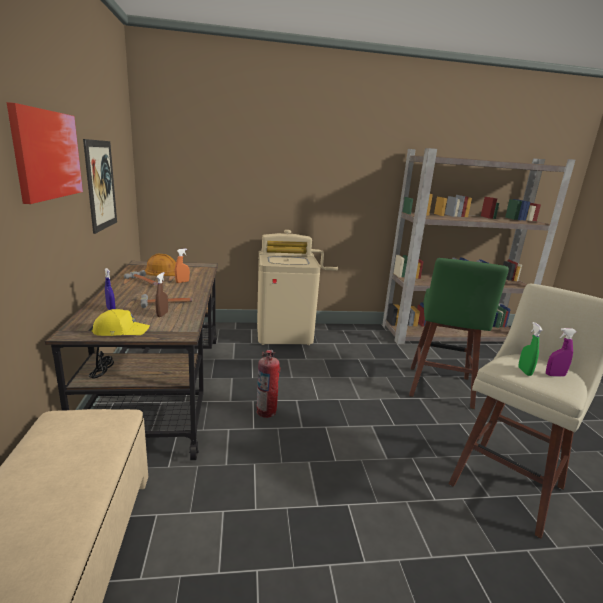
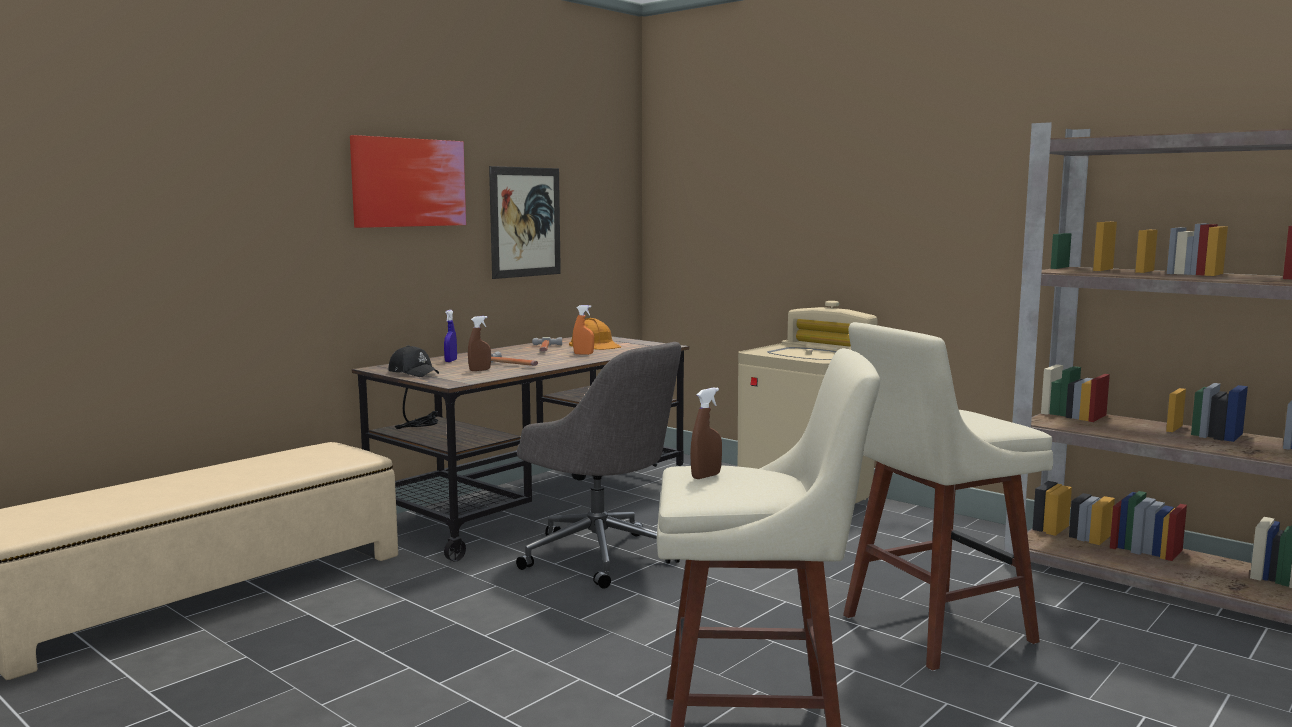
camera: 50 degrees right, 10 degrees down
(120, 331) = (414, 372): yellow cap -> black cap
(267, 411) = (600, 557): fire extinguisher -> grey office chair
(439, 388) = (933, 630): green stool -> beige stool
(524, 371) = (706, 476): green spray bottle -> brown spray bottle
(555, 375) = (737, 488): purple spray bottle -> none

